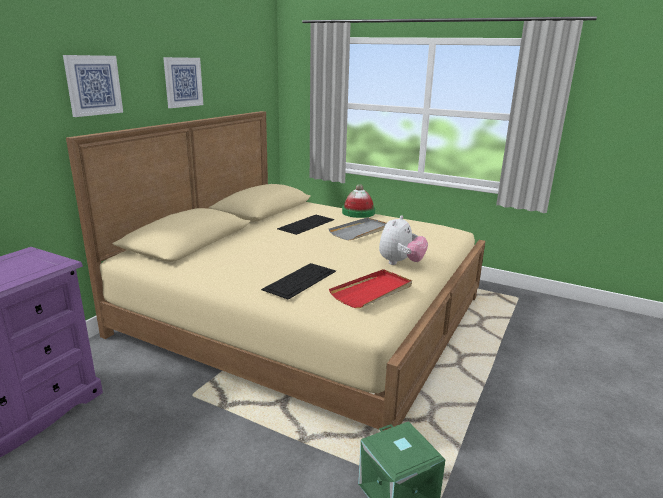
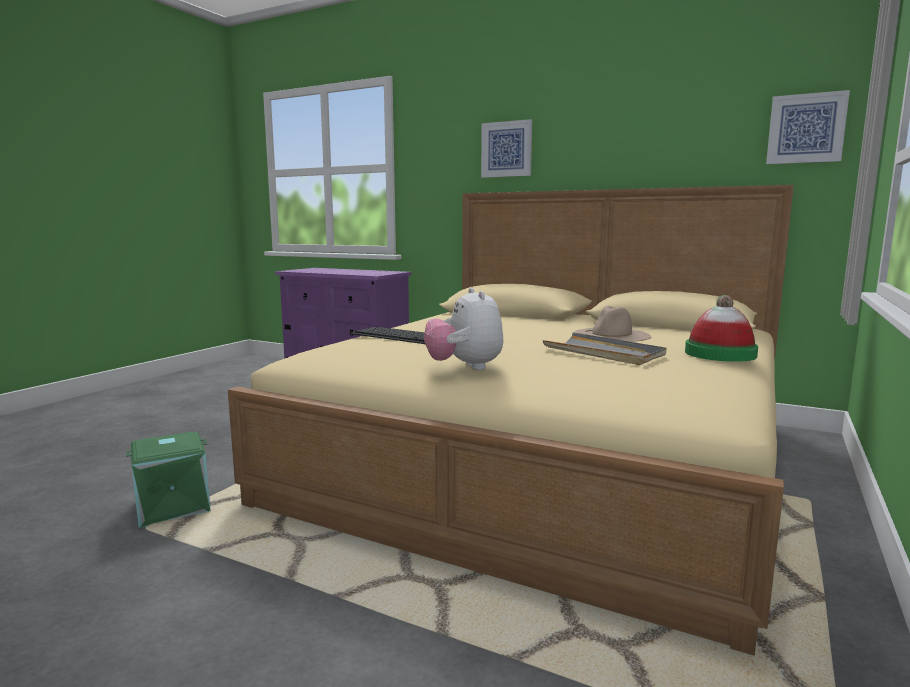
camera: 90 degrees right, 10 degrees down
(183, 82) = (624, 143): picture -> picture (806, 128)
(306, 224) = (612, 335): keyboard -> beige hat
(372, 291) = (361, 355): red tray -> none
(400, 263) = (465, 367): plush toy -> plush toy turned 45 degrees clockwise

